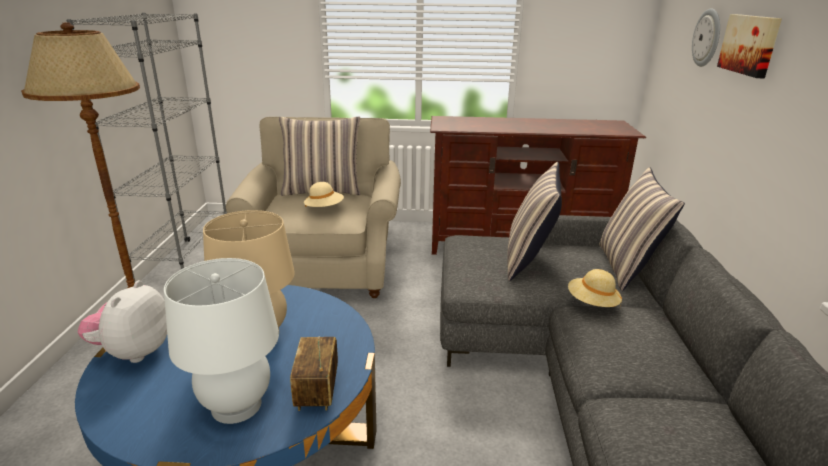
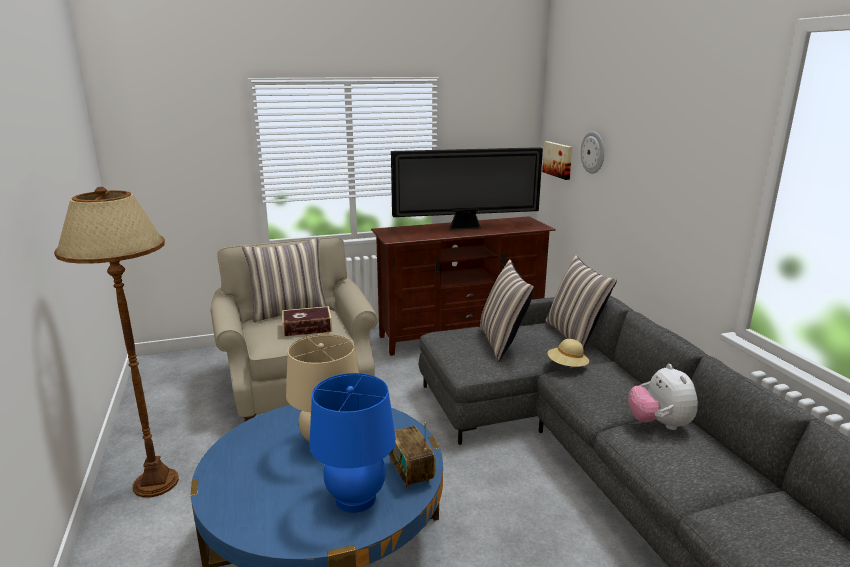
camera: 20 degrees left, 5 degrees down
(133, 352) = (226, 483): plush toy -> plush toy (659, 424)
(187, 265) = (151, 410): grey bookcase -> none
(236, 405) = (355, 498): white table lamp -> blue table lamp
(324, 209) = (307, 327): beige hat -> book
(536, 124) = (466, 227): none -> television
(750, 44) = (631, 160): picture -> picture (558, 159)

